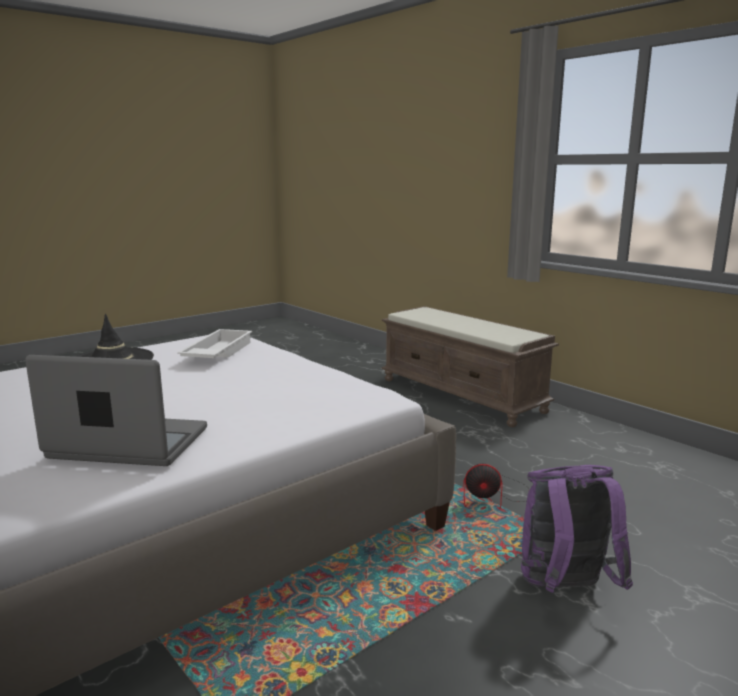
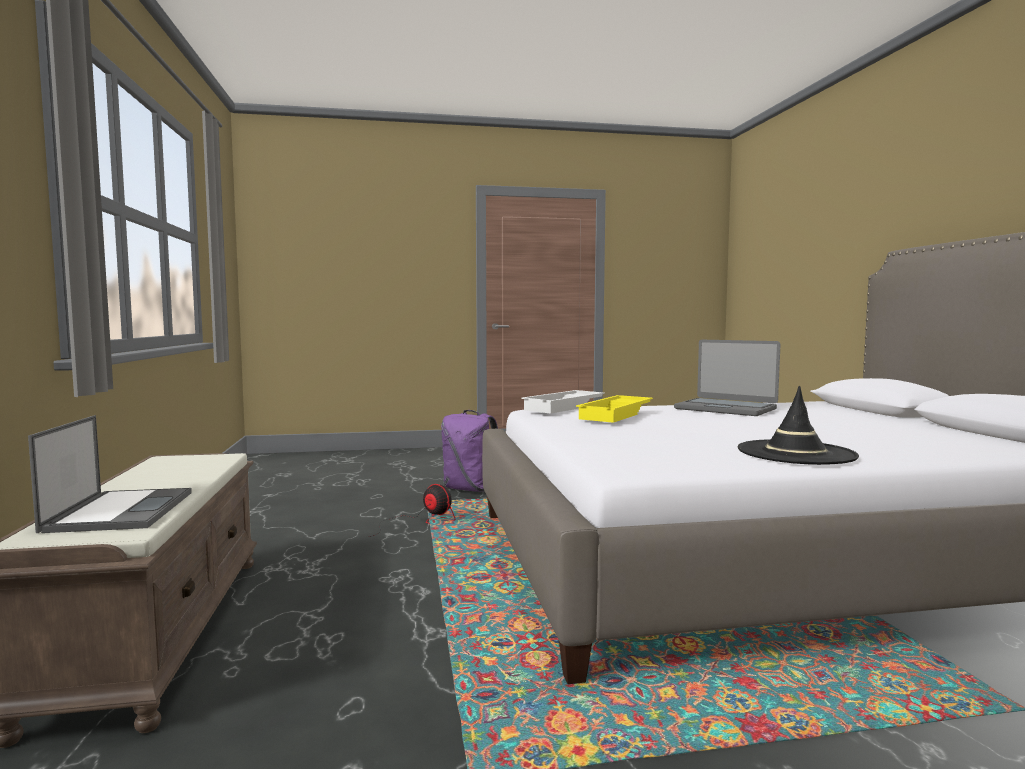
camera: 150 degrees left, 10 degrees down
(217, 352) = (651, 445): white tray -> white tray (564, 407)
(268, 386) = (616, 414): none -> yellow tray
(432, 316) = (121, 510): none -> laptop

